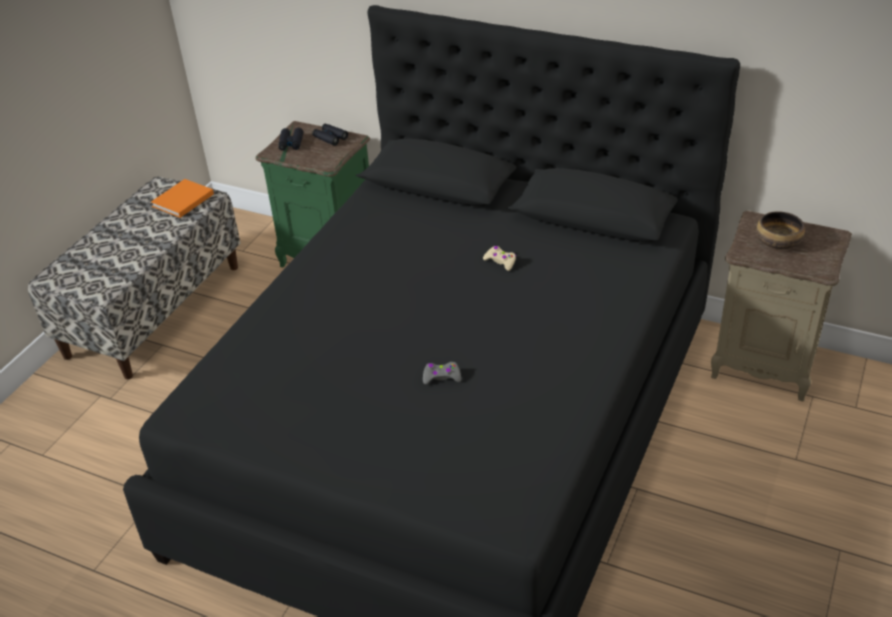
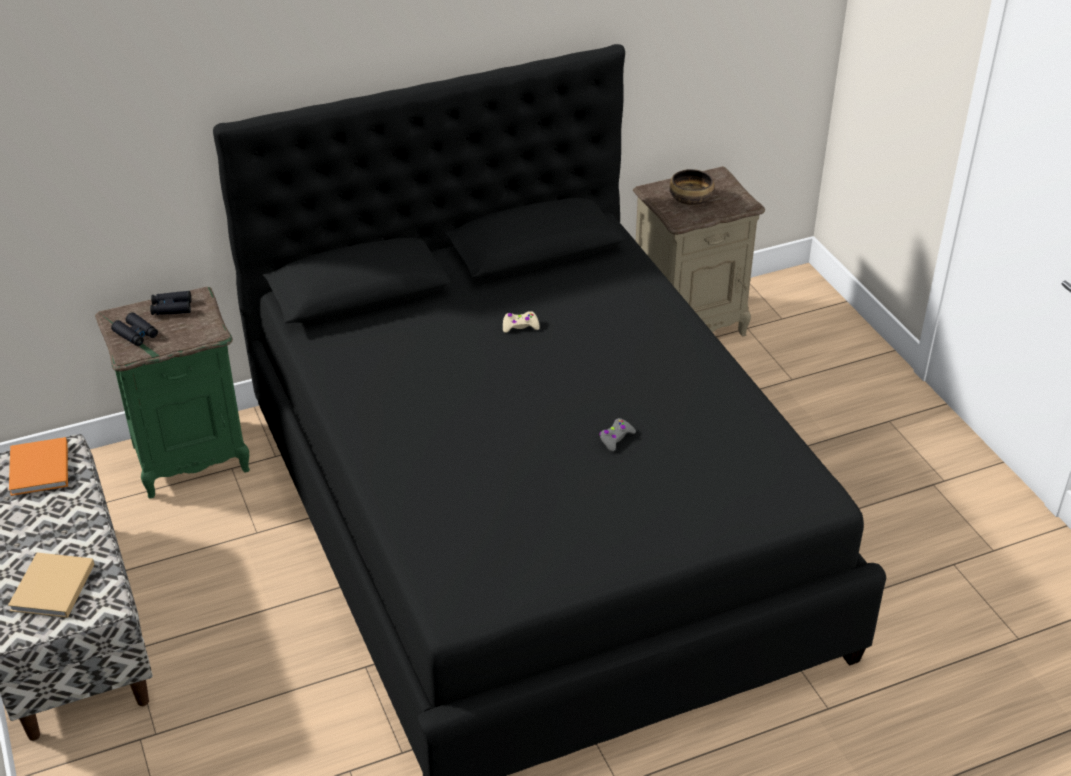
camera: 50 degrees left, 0 degrees up
(95, 267) = (51, 589): none -> beige book

